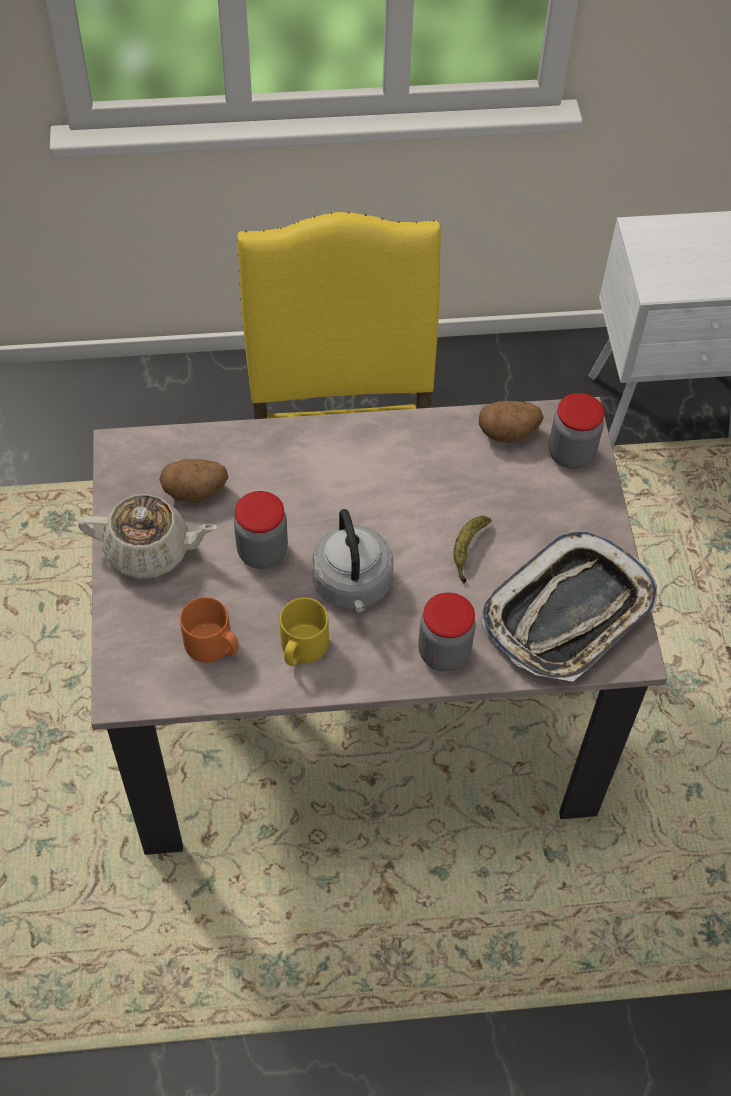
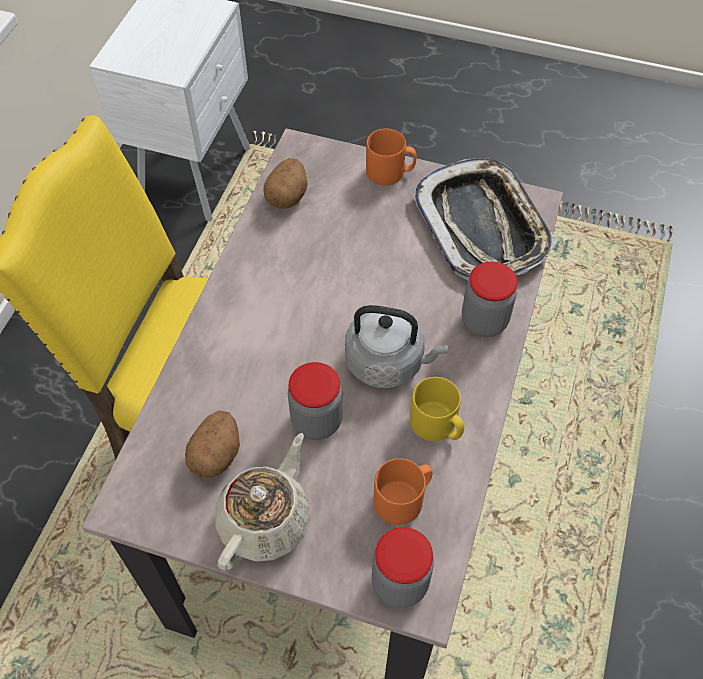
camera: 65 degrees left, 0 degrees up
(468, 550) = (391, 267): banana -> none
(571, 454) = (331, 166): jar -> jar (400, 582)
(593, 507) = (390, 173): none -> orange mug

